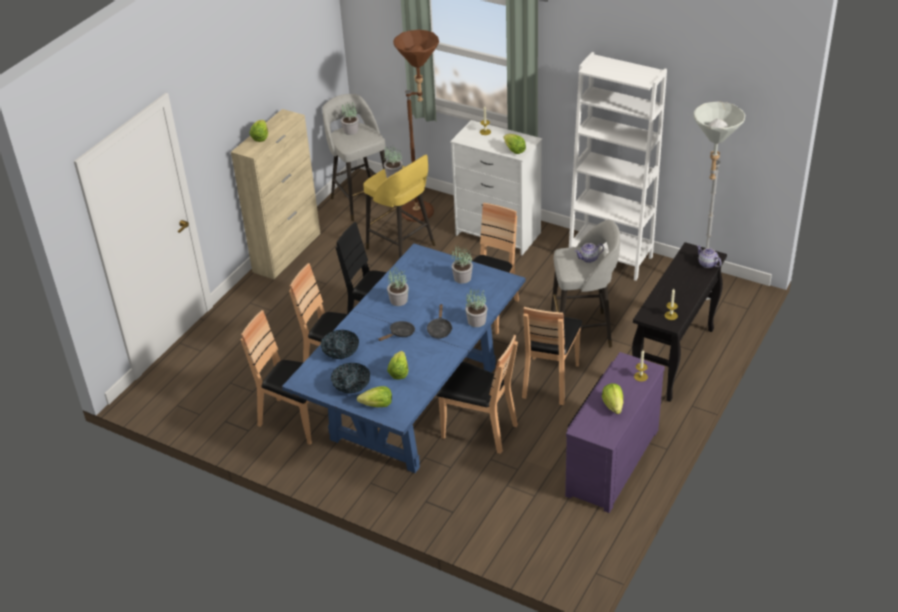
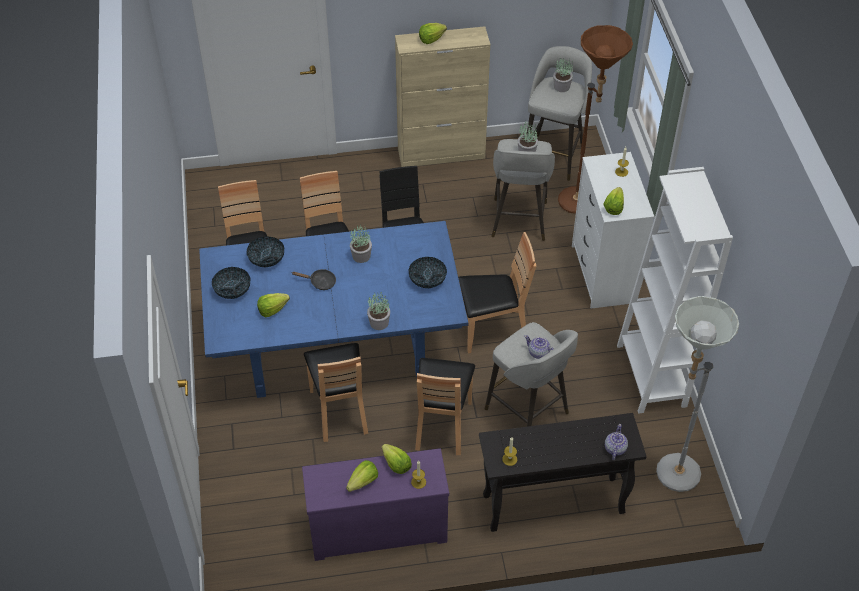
camera: 50 degrees right, 10 degrees up
(377, 405) = (223, 319): lettuce -> lettuce (396, 465)
(402, 248) = (519, 221): yellow stool -> grey stool
(439, 329) = (347, 304): black frying pan -> none
(462, 278) = (427, 279): potted plant -> bowl
(549, 380) = (442, 424): brown chair -> brown chair turned 60 degrees counterclockwise

